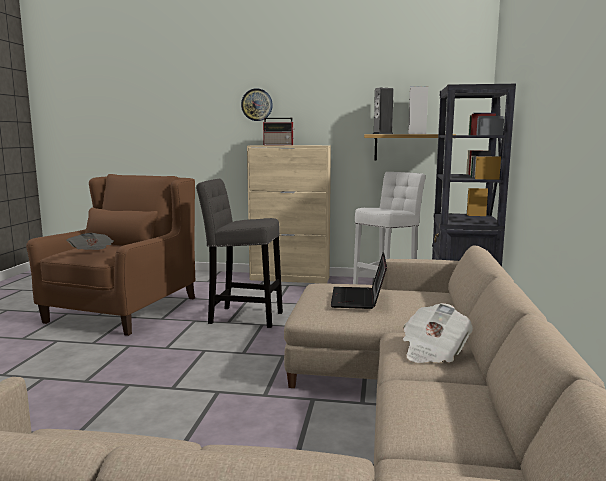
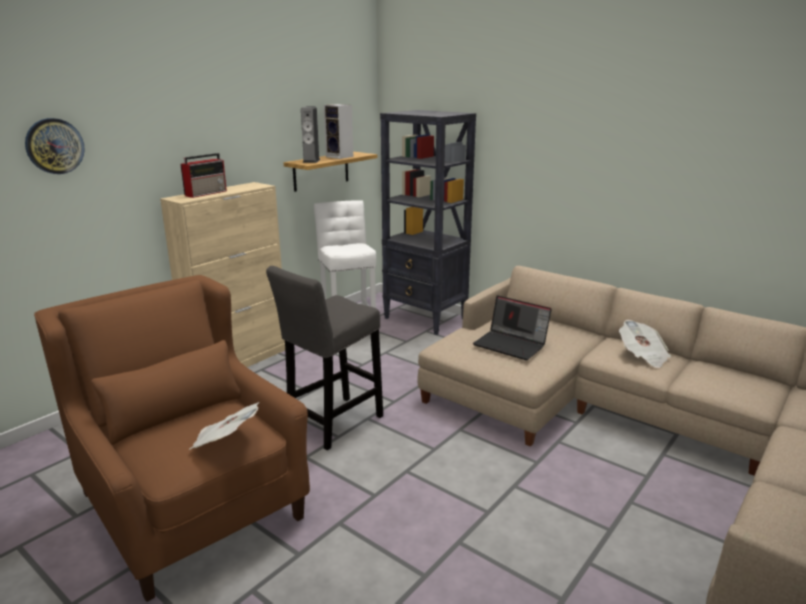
camera: 60 degrees left, 10 degrees up
(257, 104) = (152, 137): wall clock -> wall clock (54, 146)

